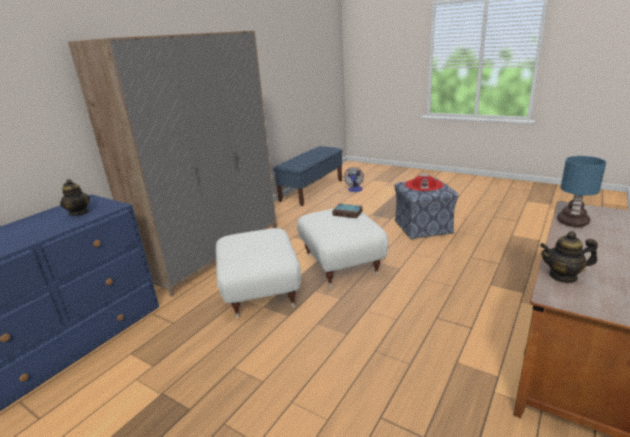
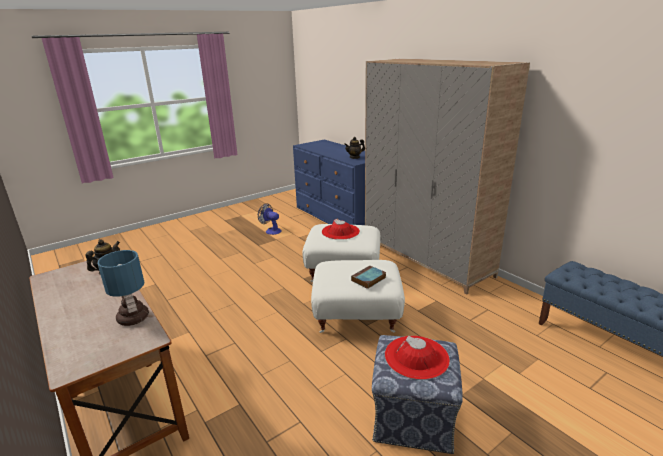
camera: 110 degrees right, 0 degrees up
(252, 245) = (340, 231): none -> red hat
(355, 190) = (615, 397): fan -> fan (271, 230)

